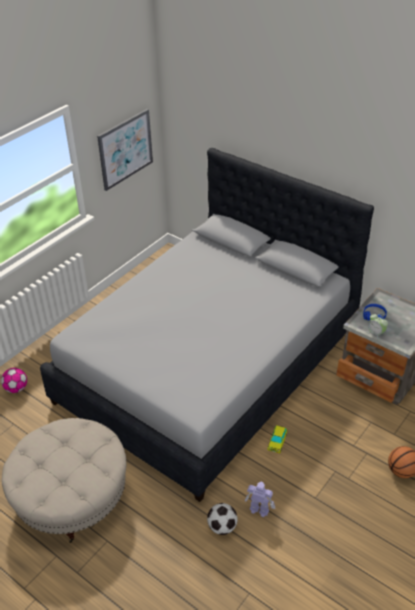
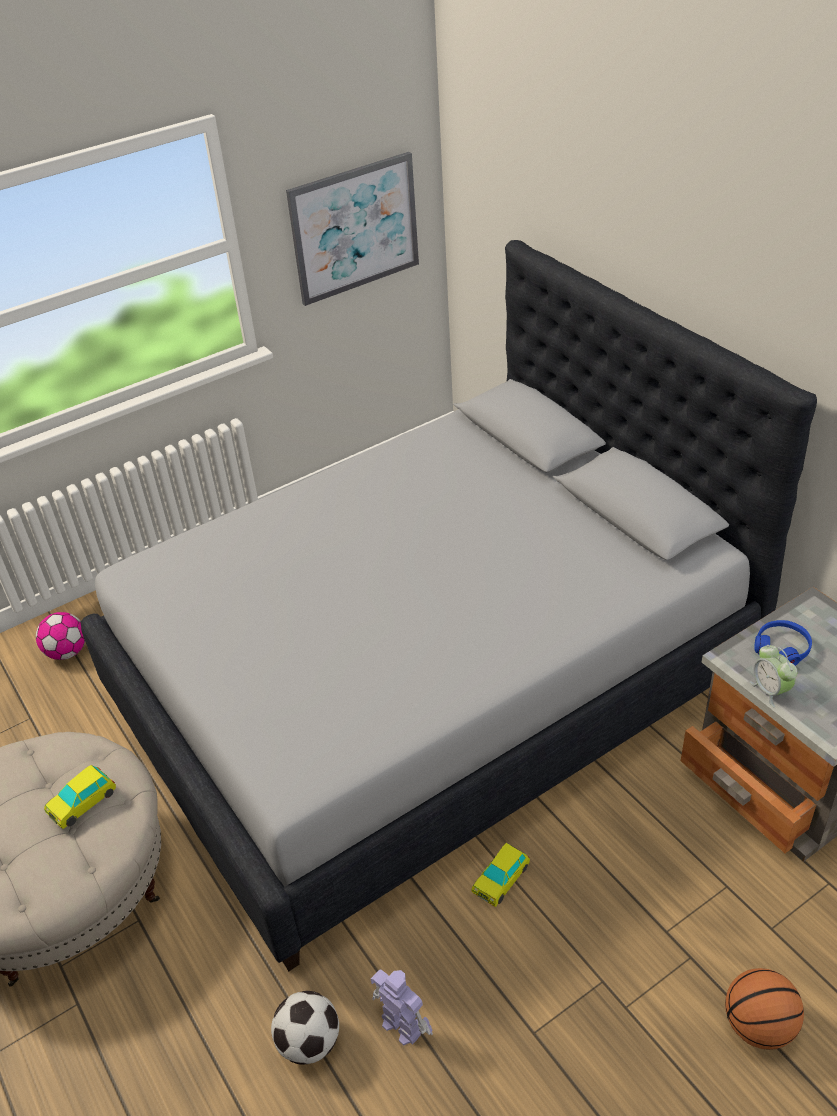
camera: 20 degrees right, 0 degrees up
(88, 447) = (83, 803): none -> toy car

